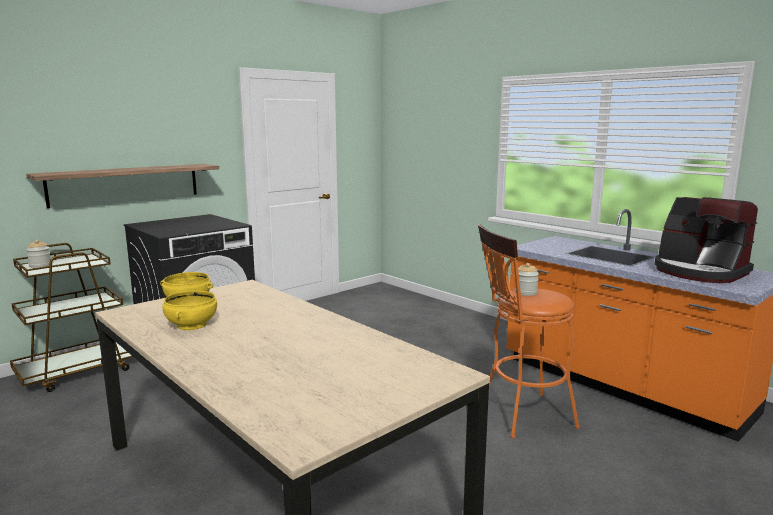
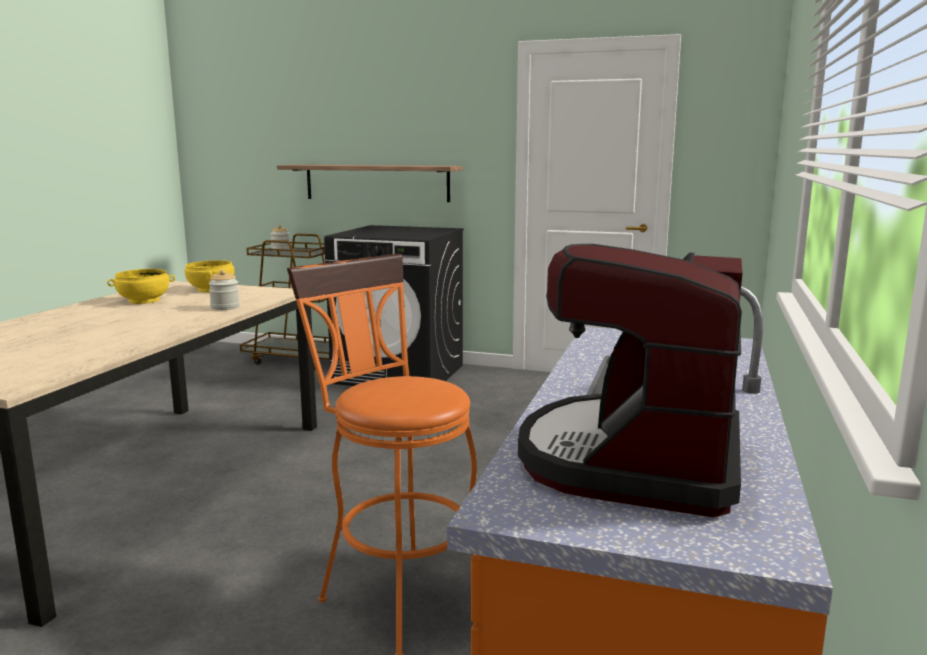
camera: 60 degrees right, 0 degrees up
(526, 292) = (406, 383): jar -> jar (225, 307)

